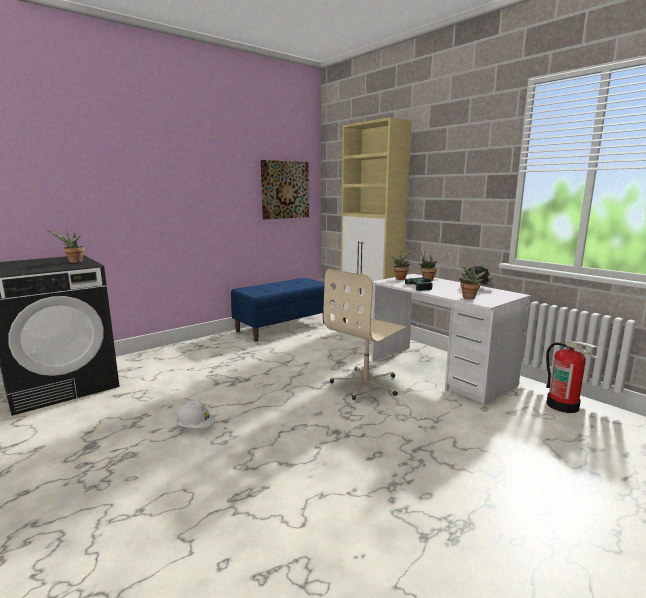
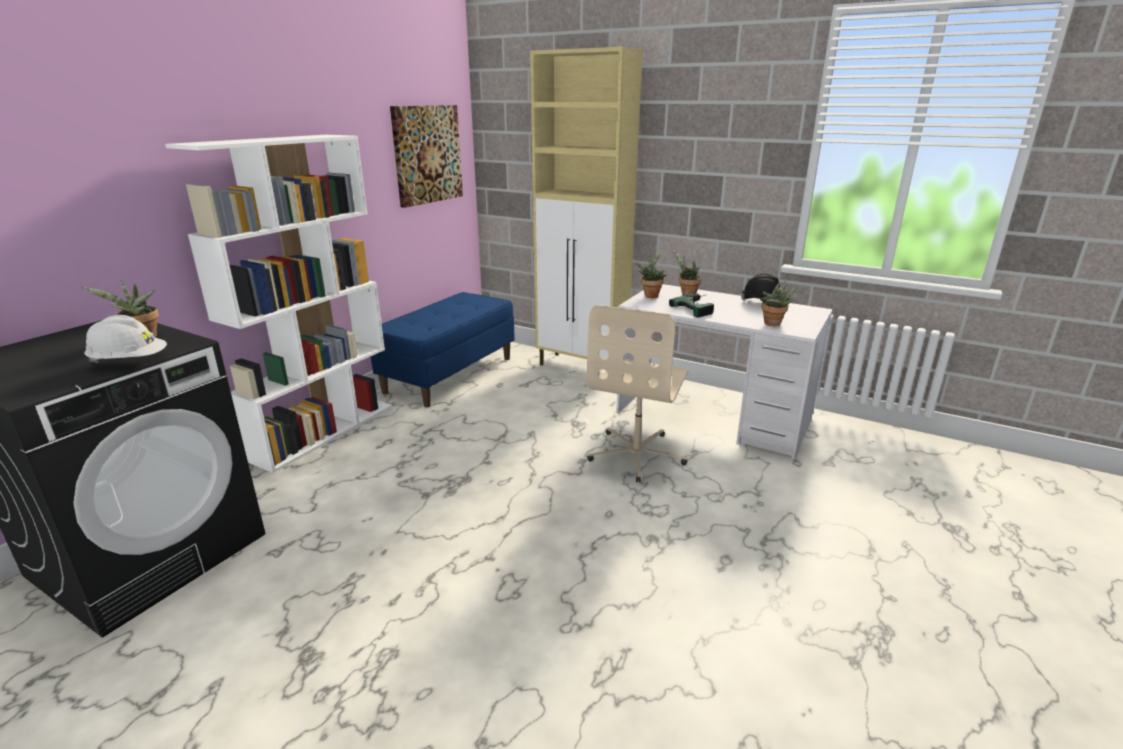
camera: 20 degrees left, 10 degrees up
(189, 345) = (324, 431): none -> white bookcase
(195, 427) = (452, 578): white hard hat -> white hard hat (130, 362)
(563, 405) = (872, 441): fire extinguisher -> none

